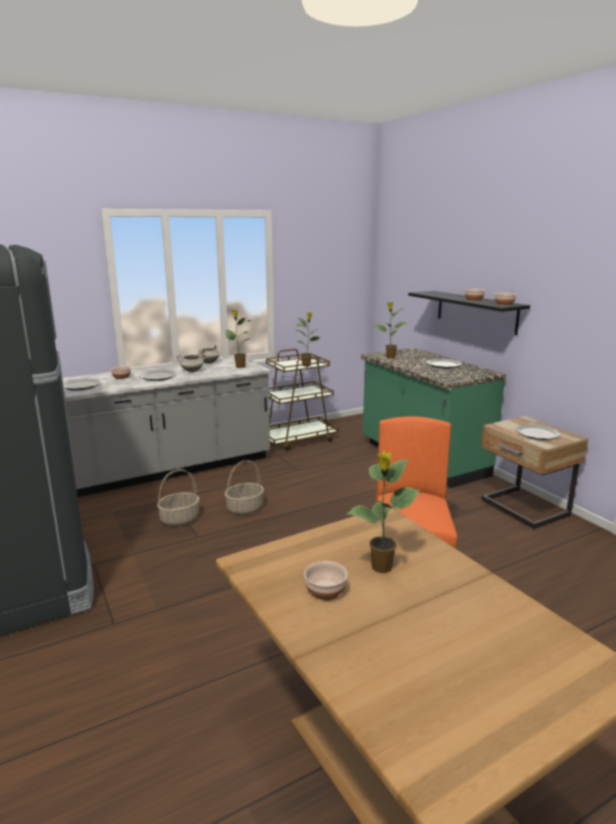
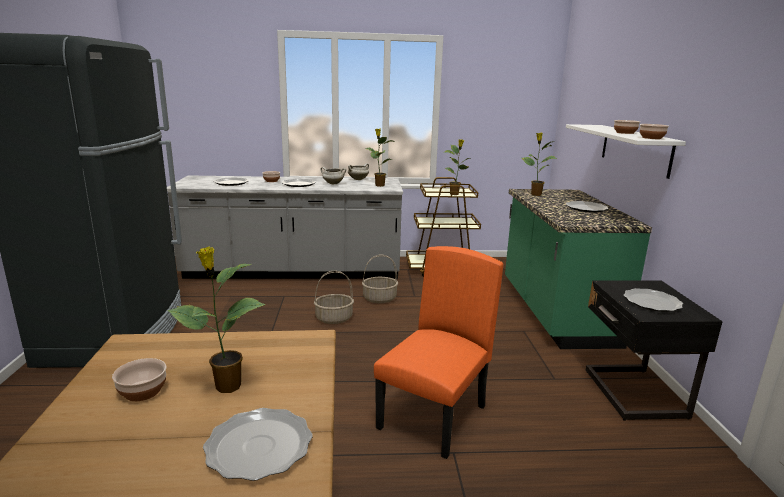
camera: 25 degrees right, 0 degrees up
(180, 519) = (273, 314): basket -> basket (380, 298)
(465, 597) = (258, 447): none -> plate
(476, 311) = (635, 149): black shelf -> white shelf
(523, 509) = (631, 394): beige nightstand -> black nightstand

